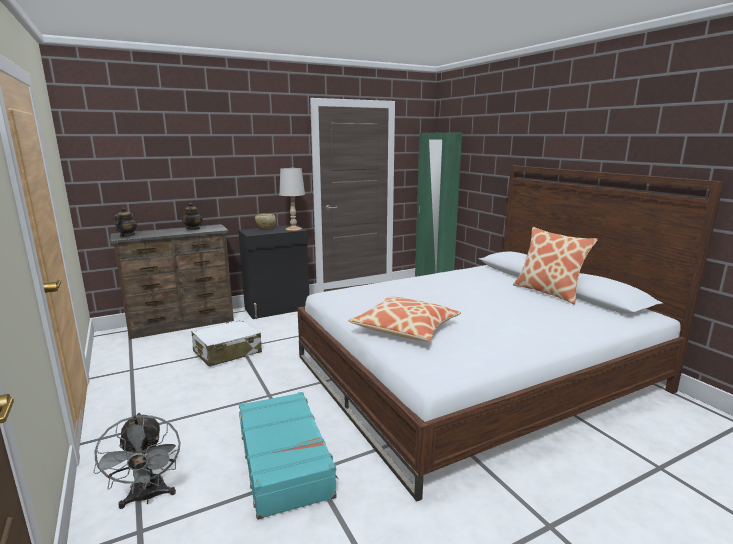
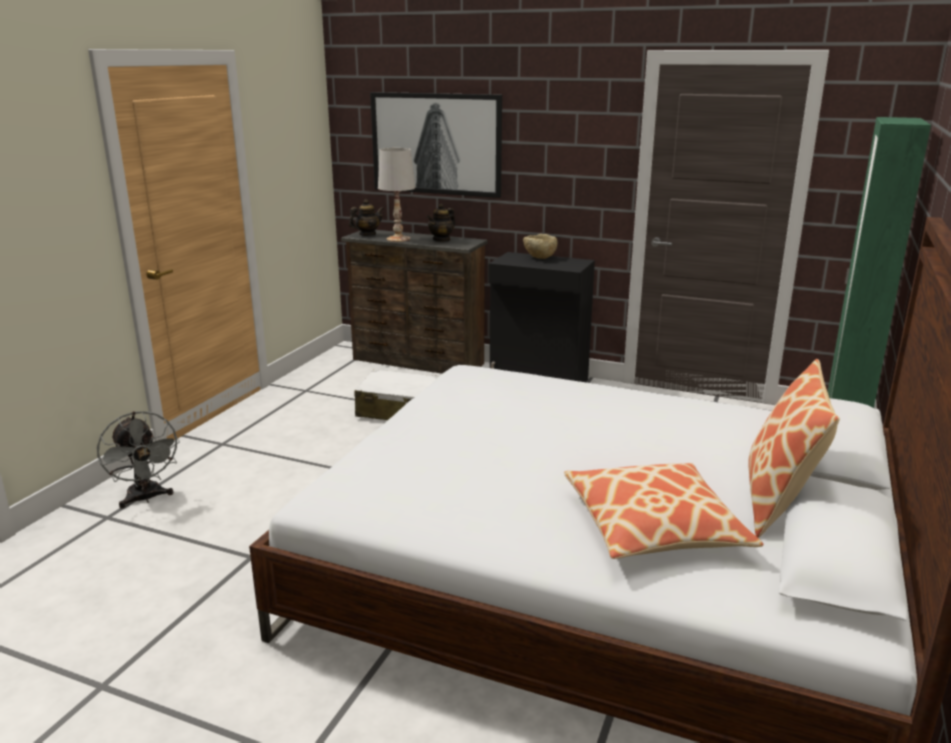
camera: 50 degrees right, 5 degrees up
(148, 497) = (146, 498): grey fan -> grey fan turned 60 degrees counterclockwise
(170, 160) = (436, 144): none -> picture
(285, 461) = (252, 534): turquoise suitcase -> none
(294, 229) = (568, 266): white table lamp -> white table lamp (398, 239)
(405, 328) = (431, 444): pillow -> pillow (654, 526)

